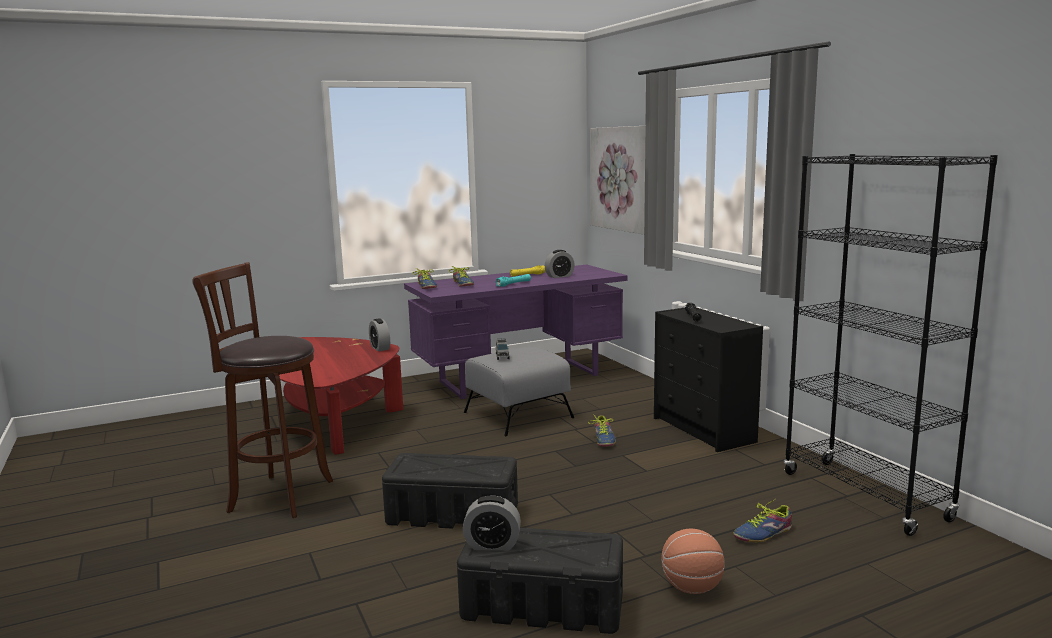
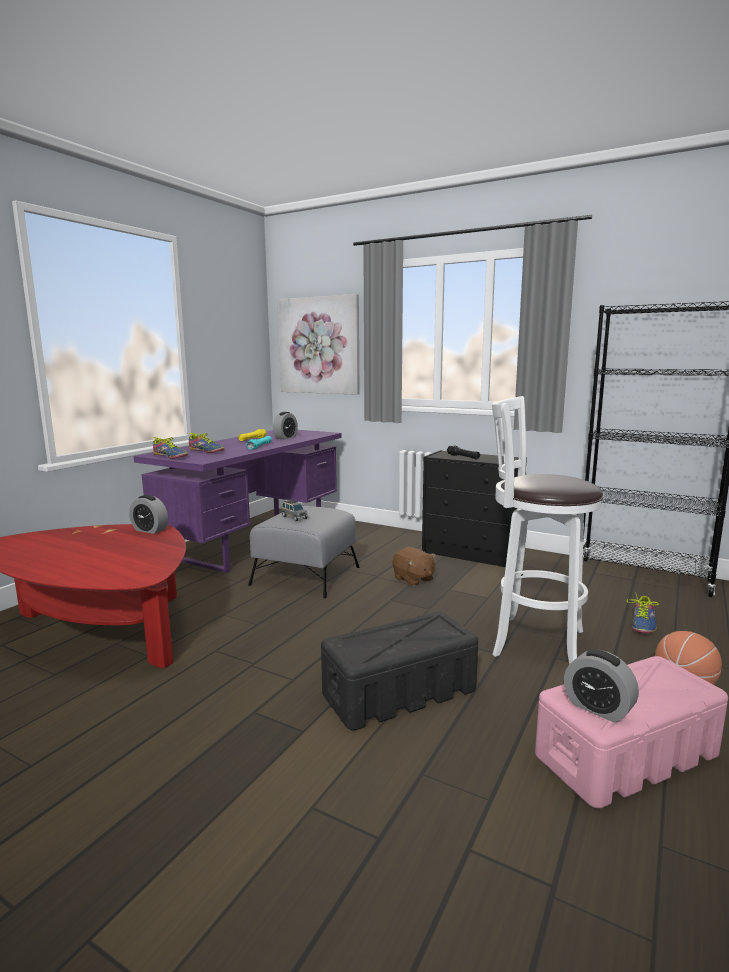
camera: 35 degrees left, 0 degrees up
(276, 495) = (154, 747): brown stool -> none
(492, 545) = (598, 708): alarm clock -> alarm clock turned 75 degrees clockwise
(544, 605) = (627, 755): black storage box -> pink storage box
(604, 439) = (413, 579): shoe -> brown plush toy
(619, 514) = (532, 641): none -> white stool

